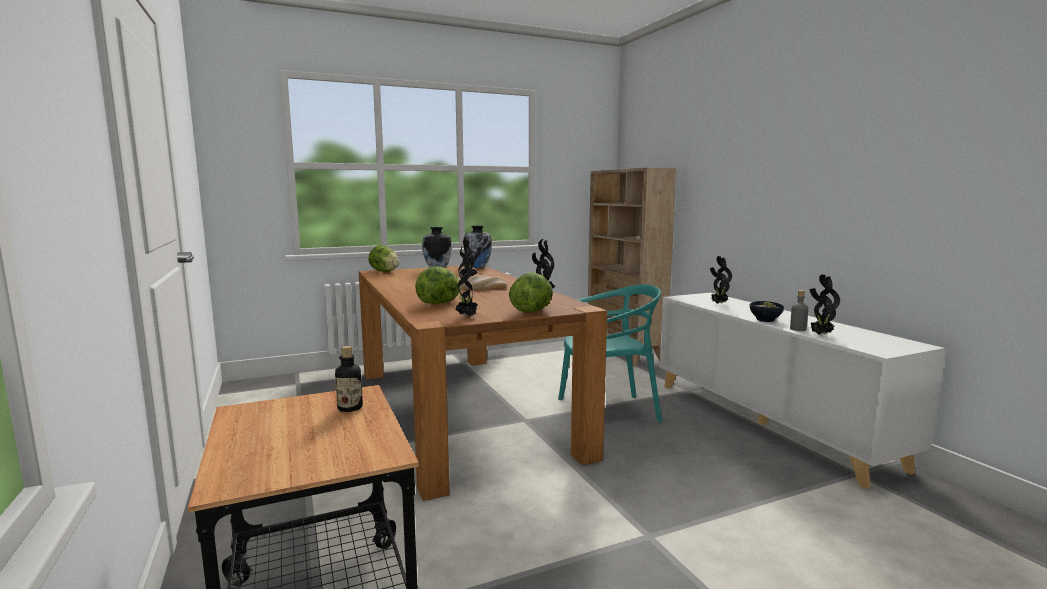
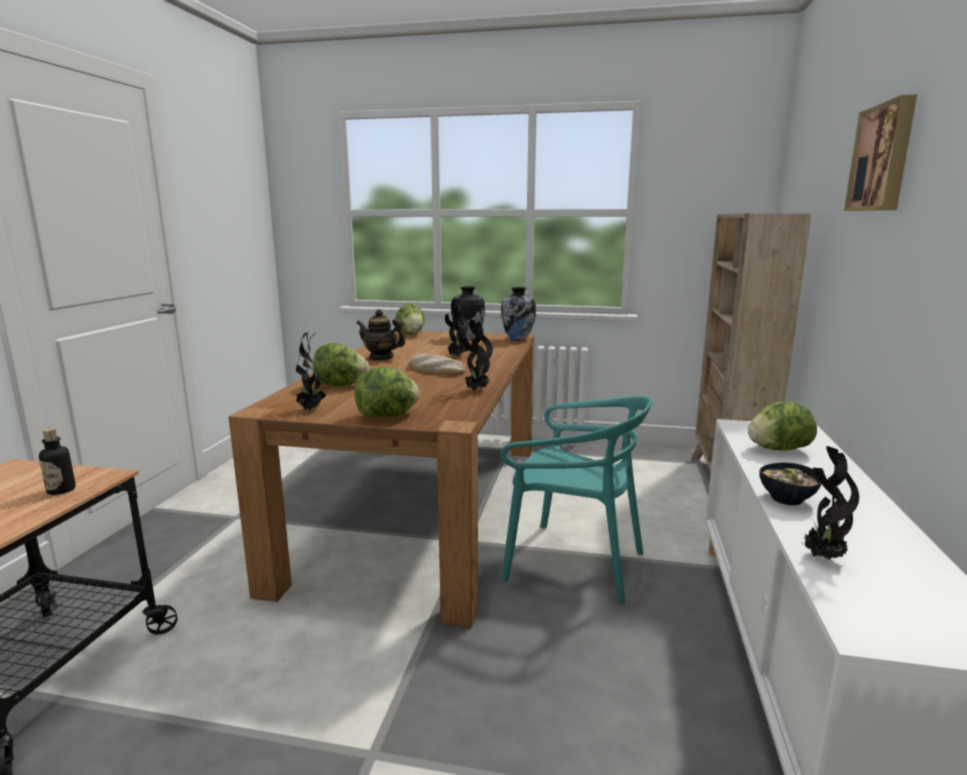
camera: 35 degrees right, 5 degrees up
(412, 286) = (381, 357): none -> teapot
(718, 304) = (778, 449): potted plant -> lettuce
(739, 136) = (883, 158): none -> picture
(798, 329) = (804, 533): grey bottle -> none

